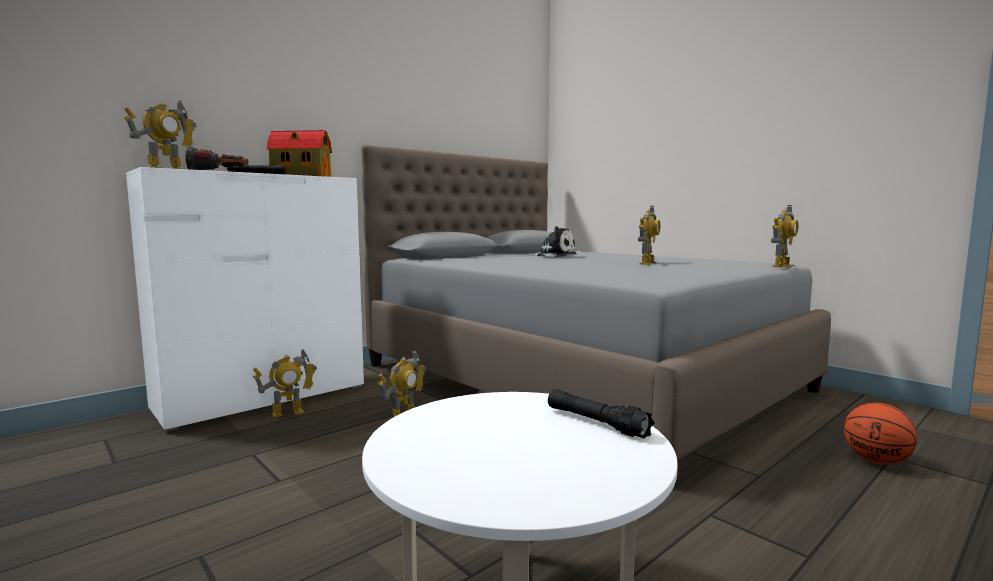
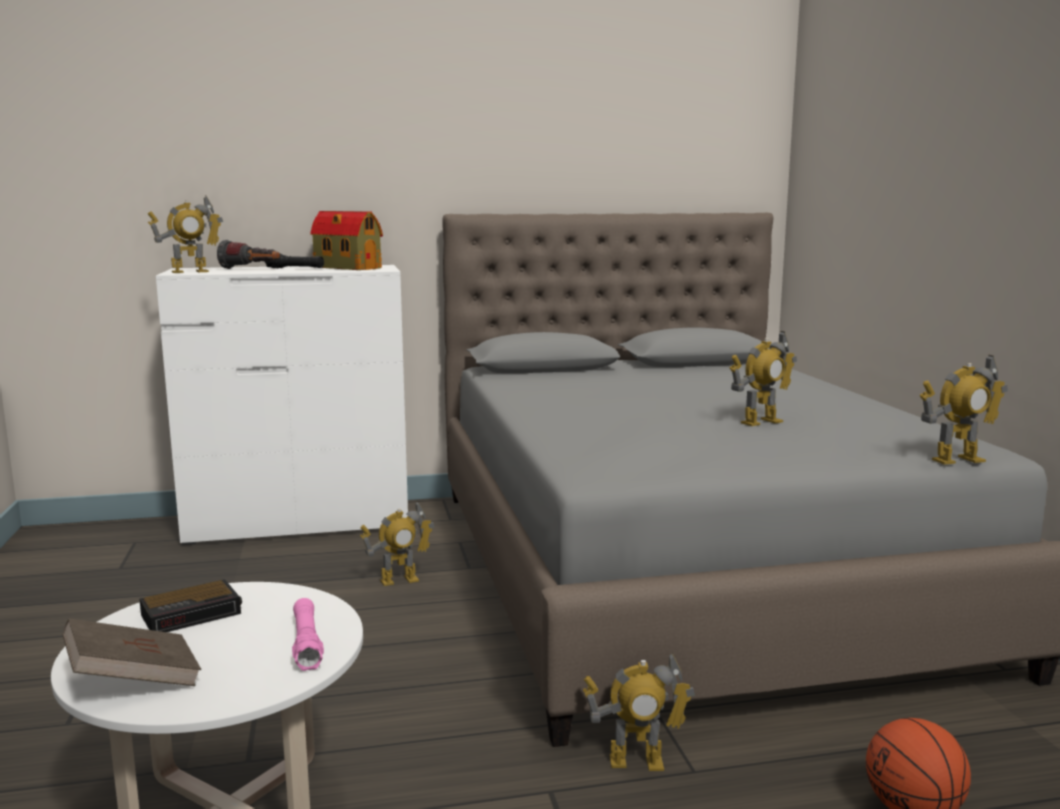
camera: 30 degrees right, 5 degrees up
(288, 413) = (299, 547): toy robot -> toy robot (636, 762)
(451, 427) = (193, 614): none -> alarm clock
(517, 487) = (134, 680): none -> brown book
(554, 256) = (692, 382): plush toy -> none
(596, 423) = (306, 643): black flashlight -> pink flashlight

